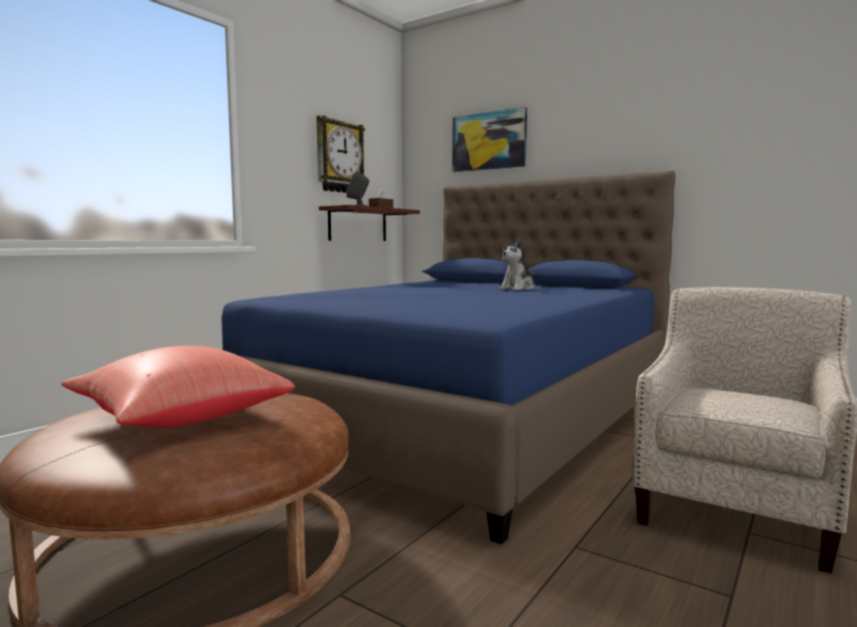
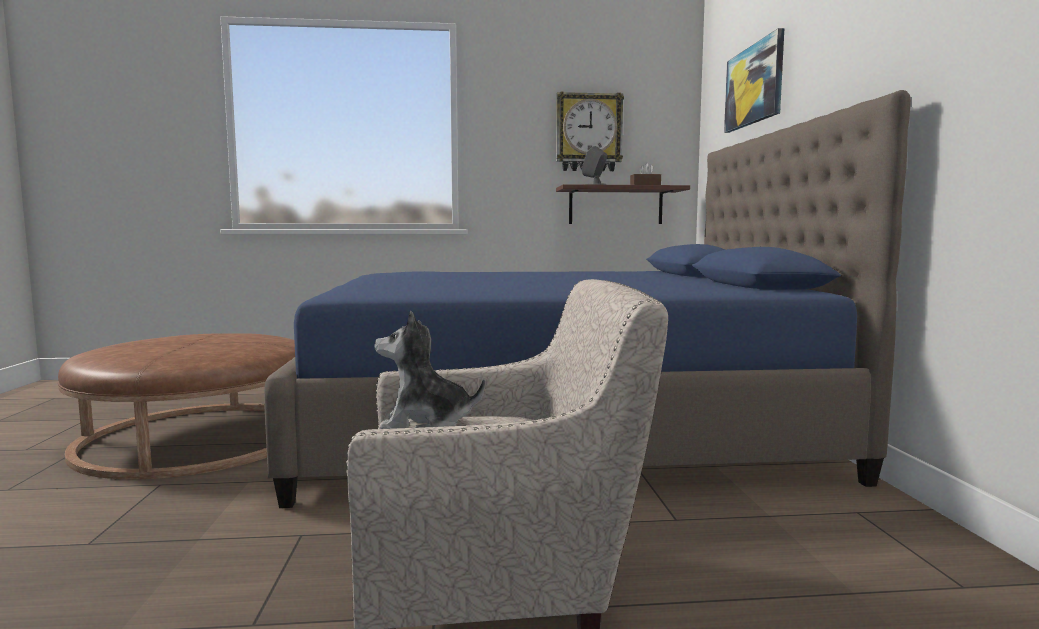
camera: 50 degrees right, 0 degrees up
(178, 420) = (181, 343): red pillow -> none
(518, 289) = (641, 281): plush toy -> plush toy (425, 424)

